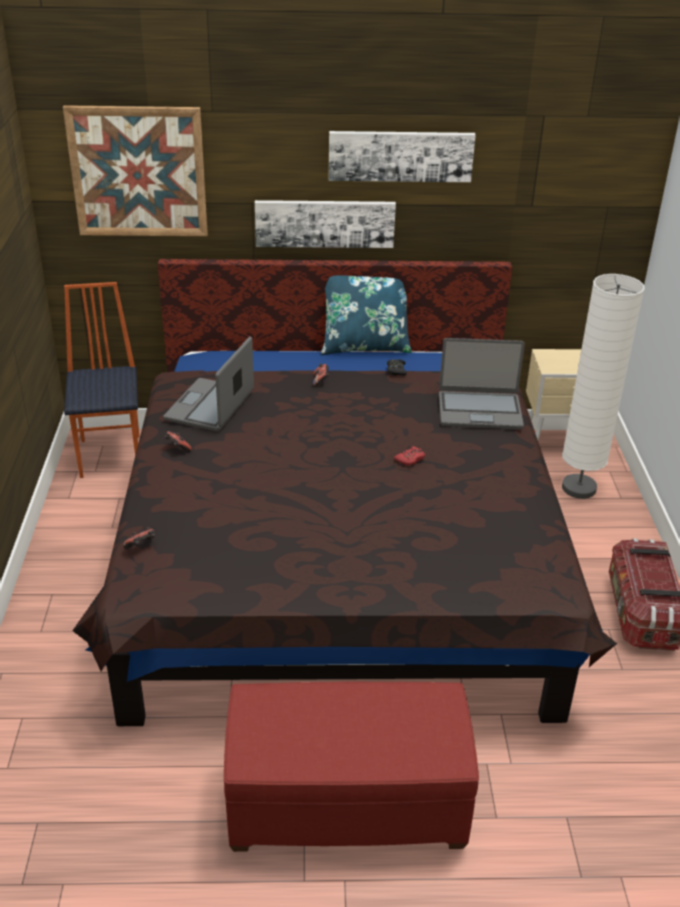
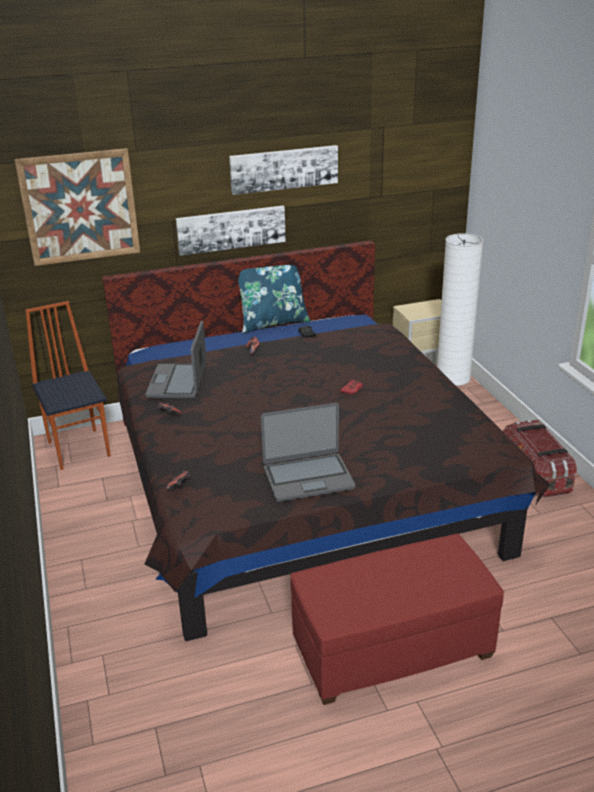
camera: 15 degrees left, 5 degrees down
(479, 411) = (383, 350): laptop -> laptop (308, 477)

